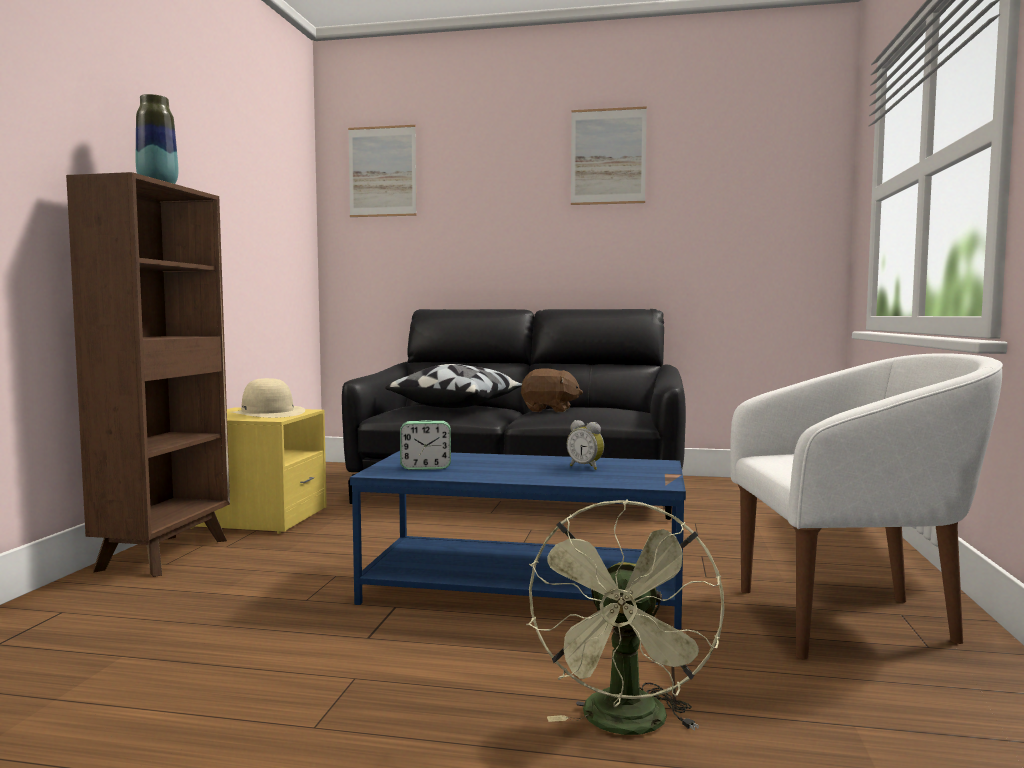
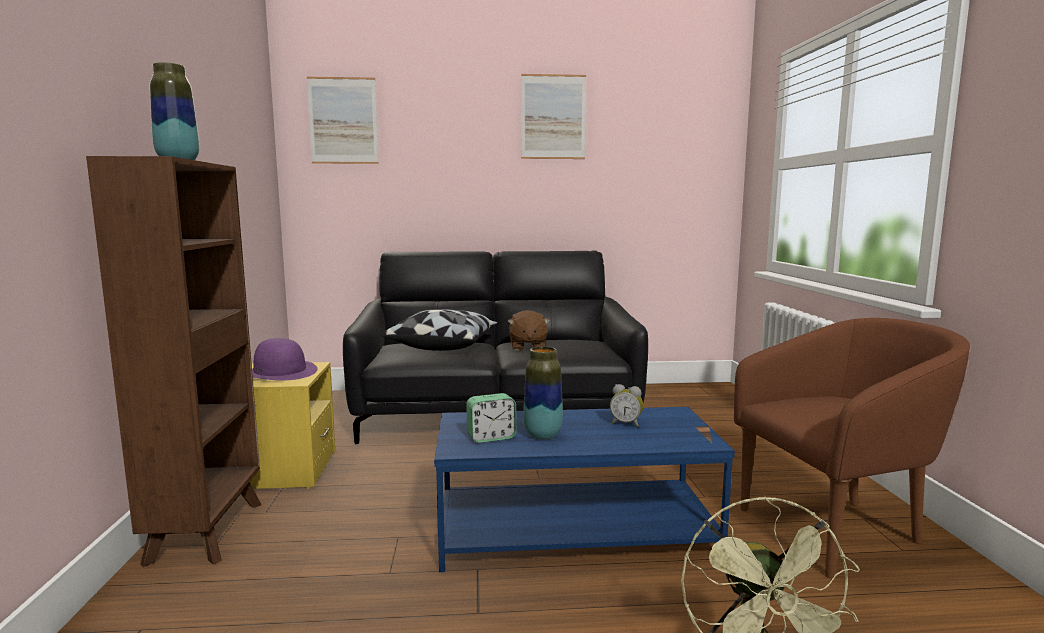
camera: 15 degrees left, 5 degrees up
(268, 413) = (280, 372): beige hat -> purple hat
(481, 469) = (542, 435): none -> vase
(549, 410) = (527, 347): brown plush toy -> brown plush toy turned 90 degrees clockwise
(852, 620) = (836, 530): white armchair -> brown armchair

